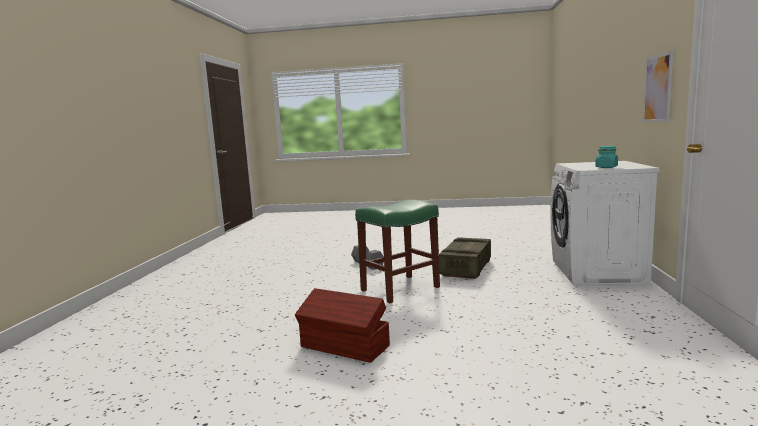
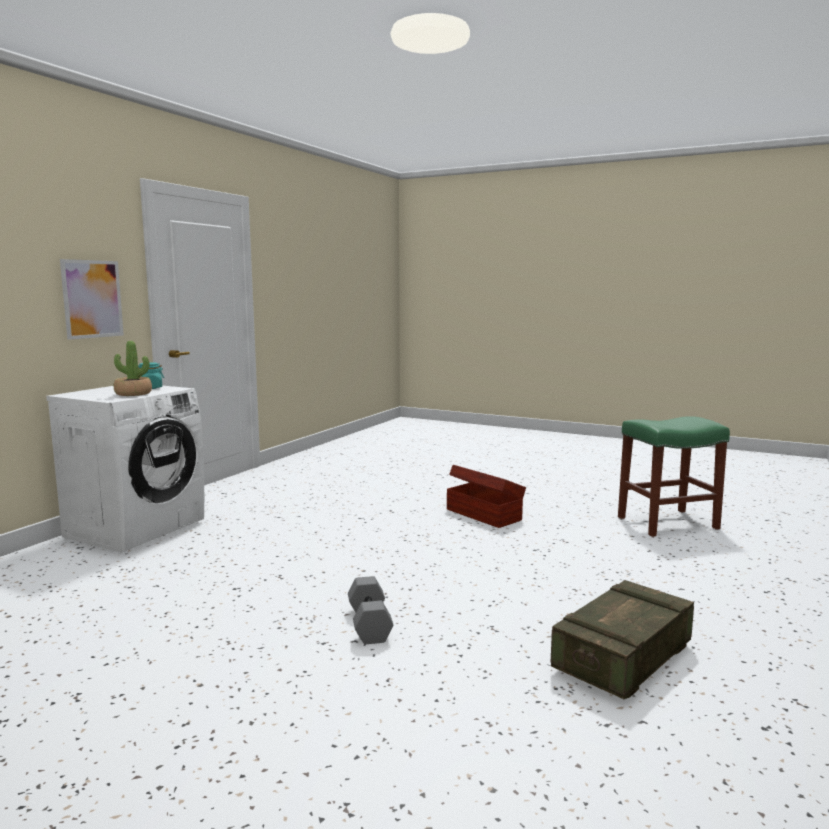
camera: 160 degrees left, 0 degrees up
(399, 289) = (378, 558): green stool -> green stool (668, 522)
(466, 268) = (240, 573): crate -> crate (622, 659)
(581, 165) = (133, 394): none -> potted plant

